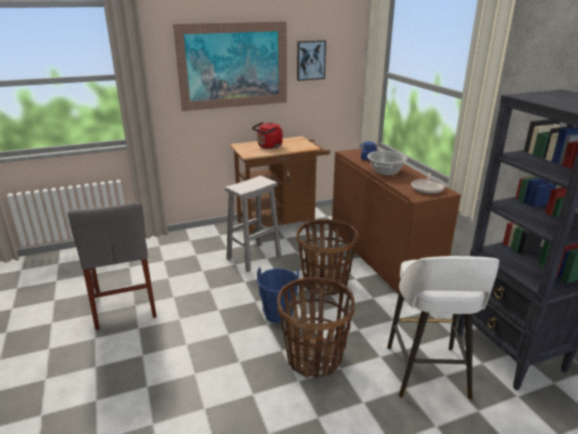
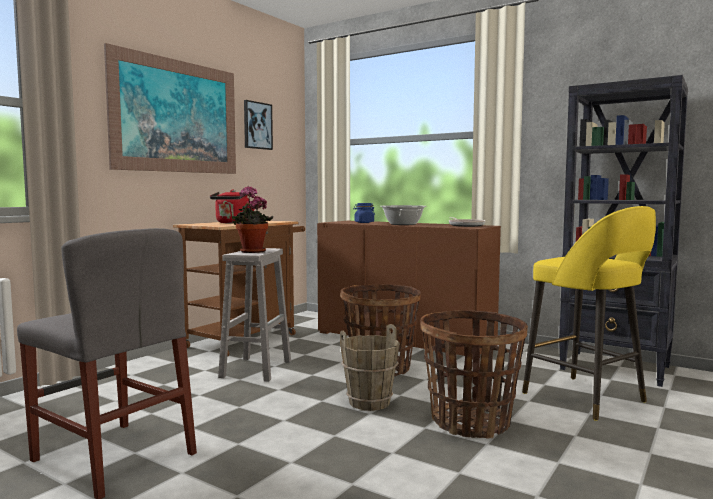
camera: 35 degrees left, 20 degrees down
(247, 185) = (251, 252): none -> potted plant
(278, 314) = (370, 403): blue bucket -> brown bucket
(427, 373) = (586, 398): white stool -> yellow stool

